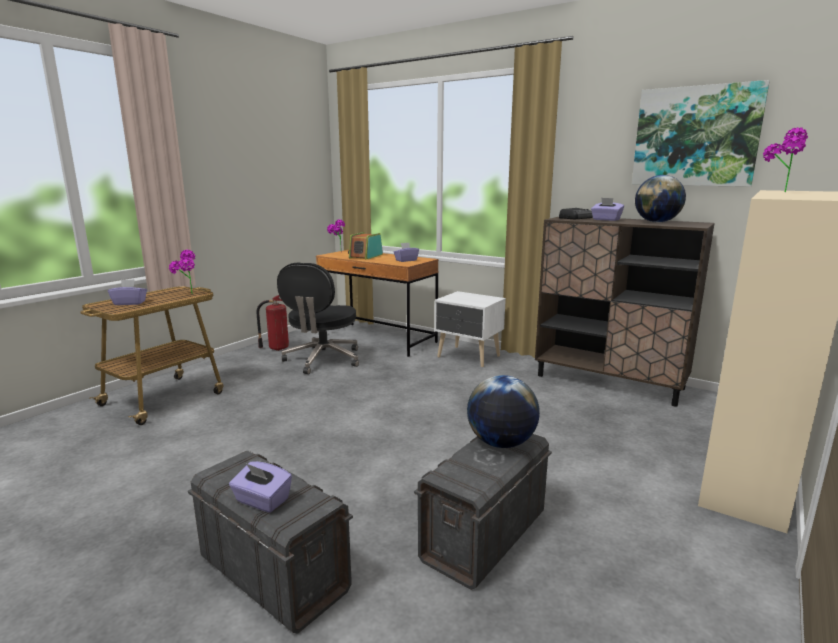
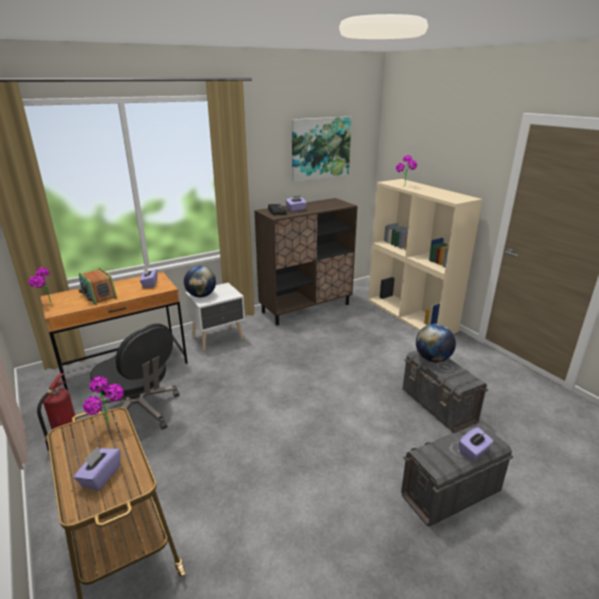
camera: 65 degrees left, 10 degrees up
(657, 222) = (322, 205): globe -> globe (201, 295)

